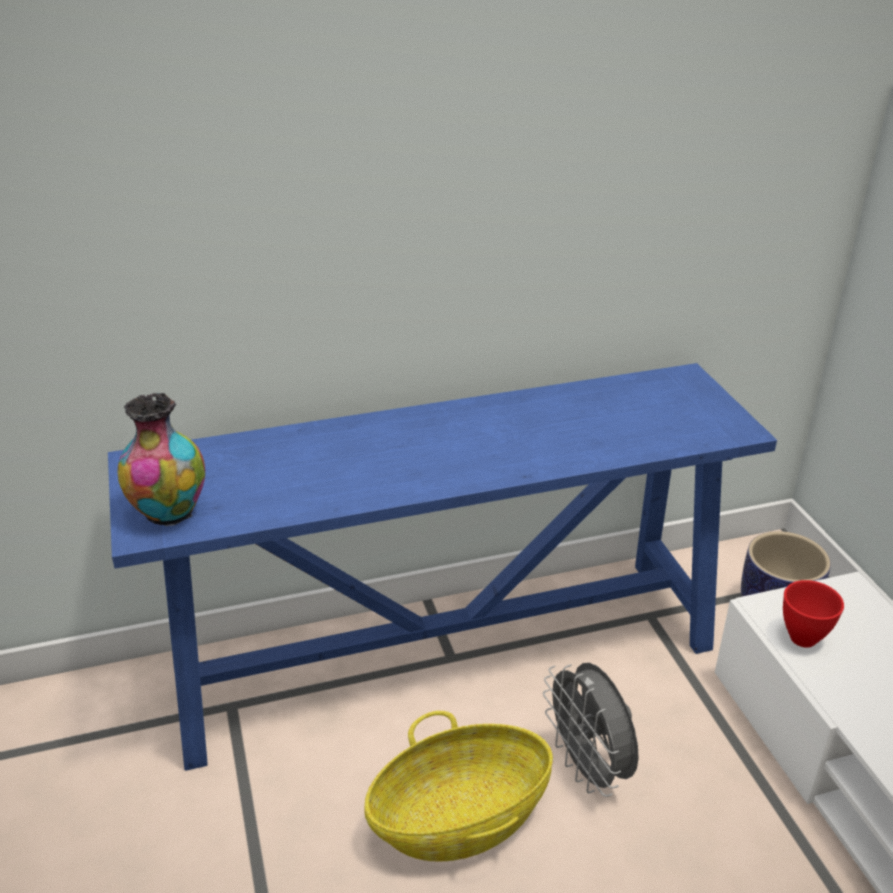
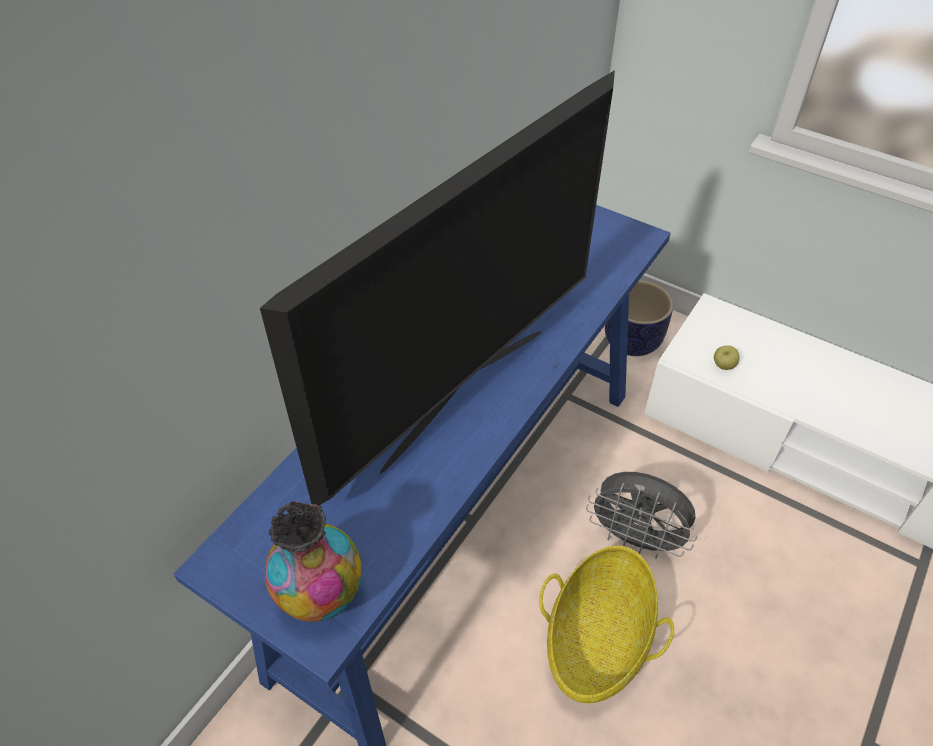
camera: 40 degrees left, 15 degrees up
(423, 457) = (463, 395): none -> television
(804, 639) = (723, 366): red bowl -> apple

